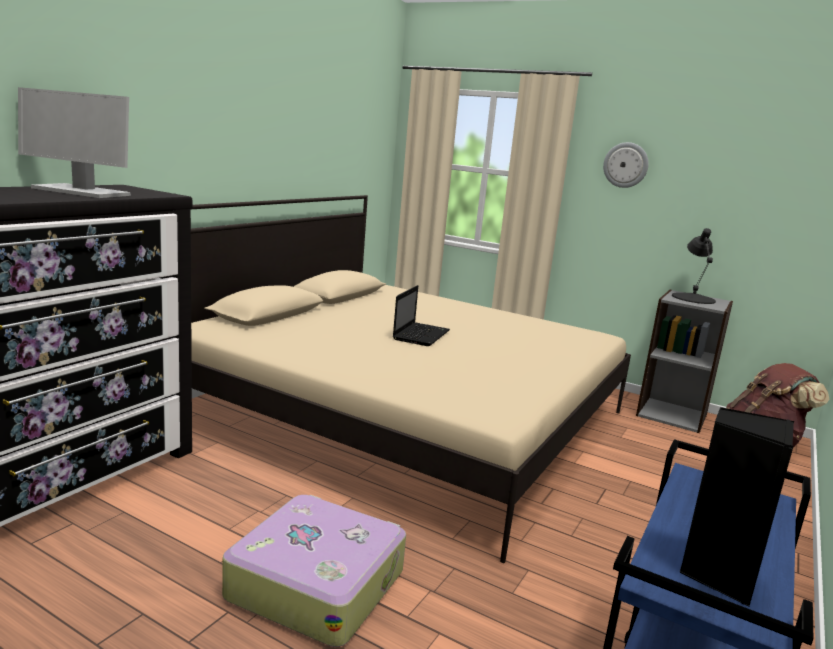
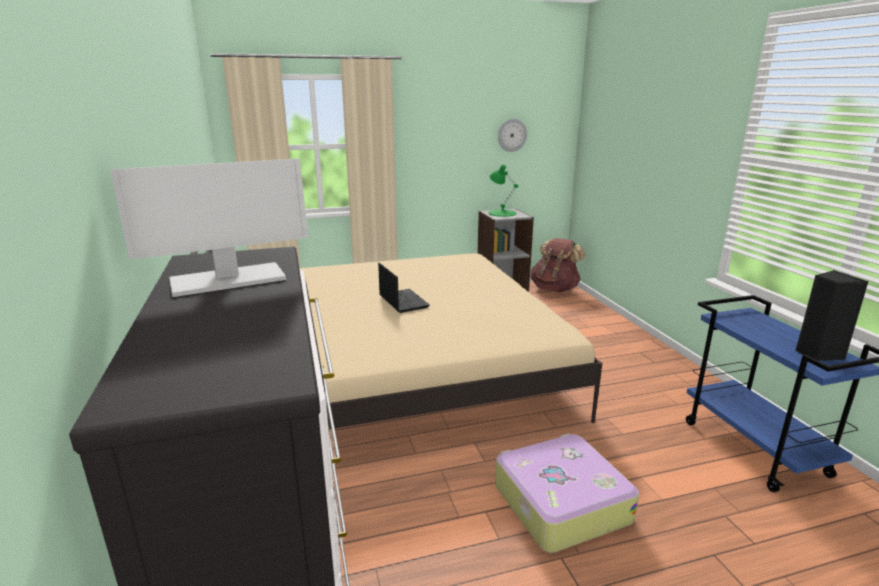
camera: 45 degrees left, 5 degrees up
(625, 165) = (433, 127): wall clock -> wall clock (512, 135)
(693, 298) = (502, 213): black table lamp -> green table lamp

